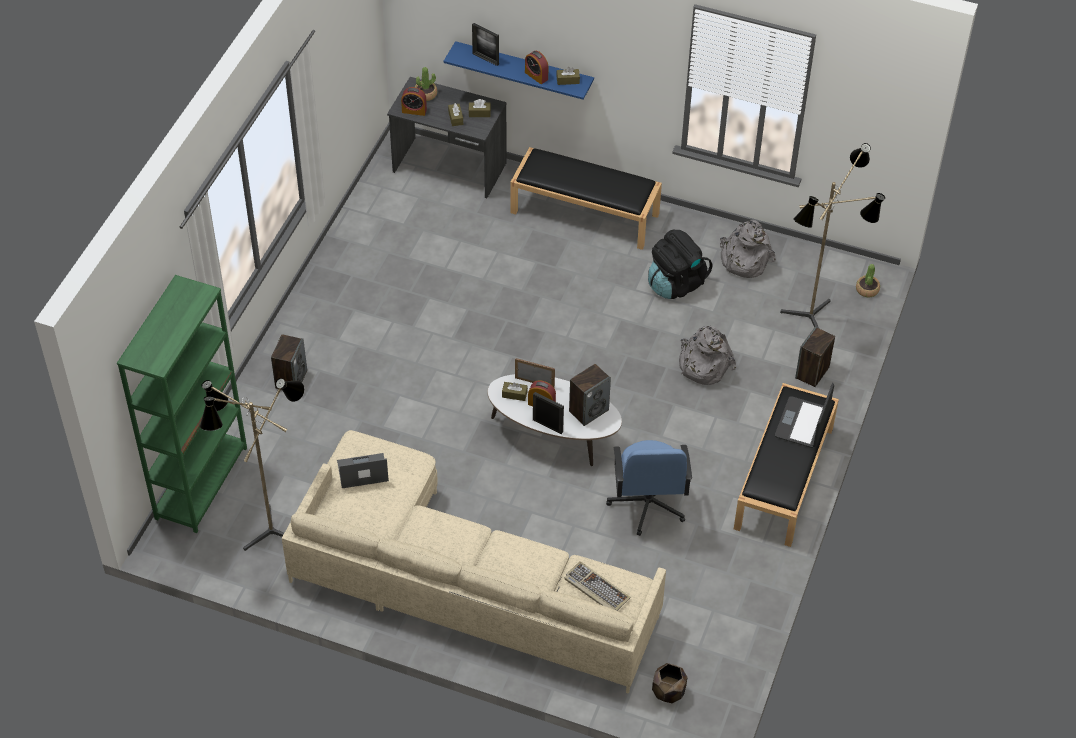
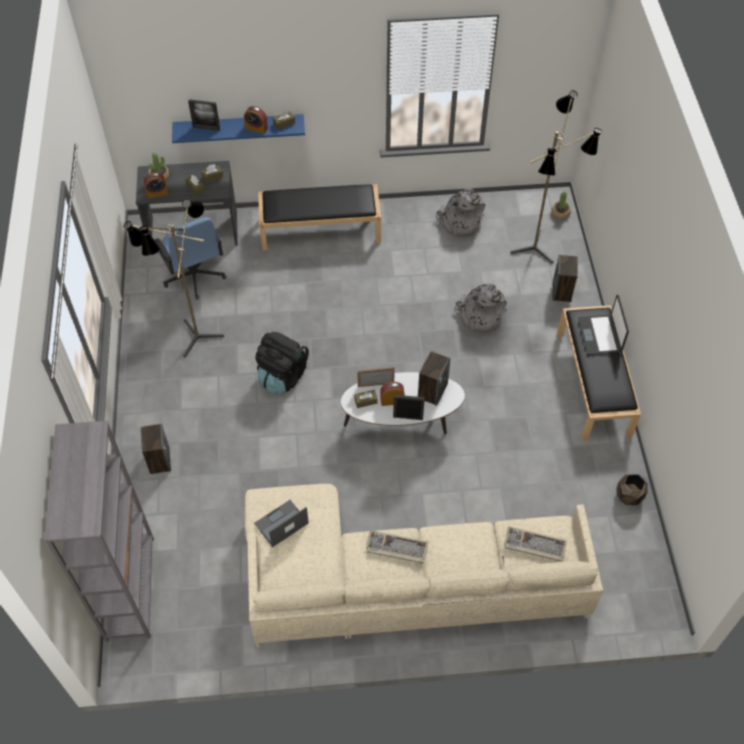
camera: 25 degrees left, 5 degrees up
(201, 482) = (130, 588): green bookcase -> grey bookcase
(266, 529) = (210, 606): floor lamp -> floor lamp (192, 336)
(458, 536) = (396, 548): none -> keyboard
(647, 504) = (506, 448): blue office chair -> blue office chair (194, 276)
(668, 692) = (617, 602): brown planter -> brown planter (628, 496)
(676, 284) = (421, 260): black backpack -> black backpack (282, 376)

